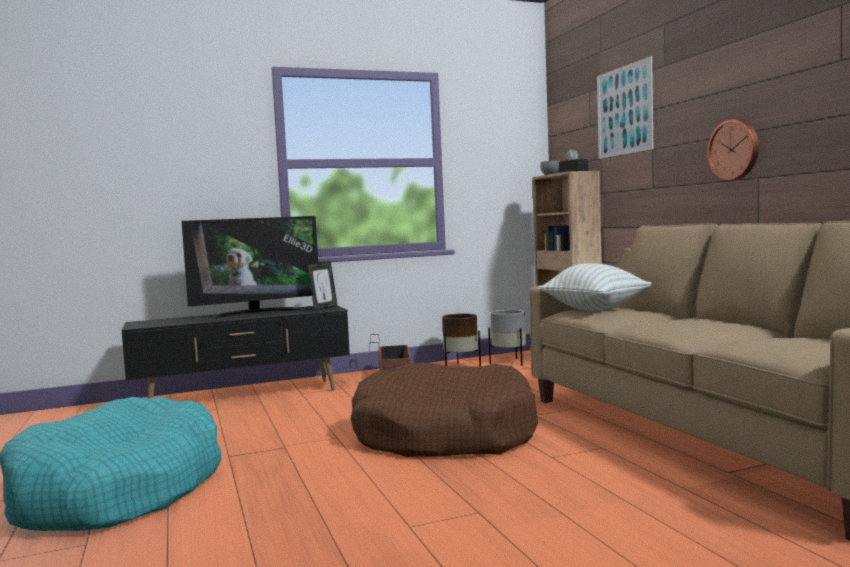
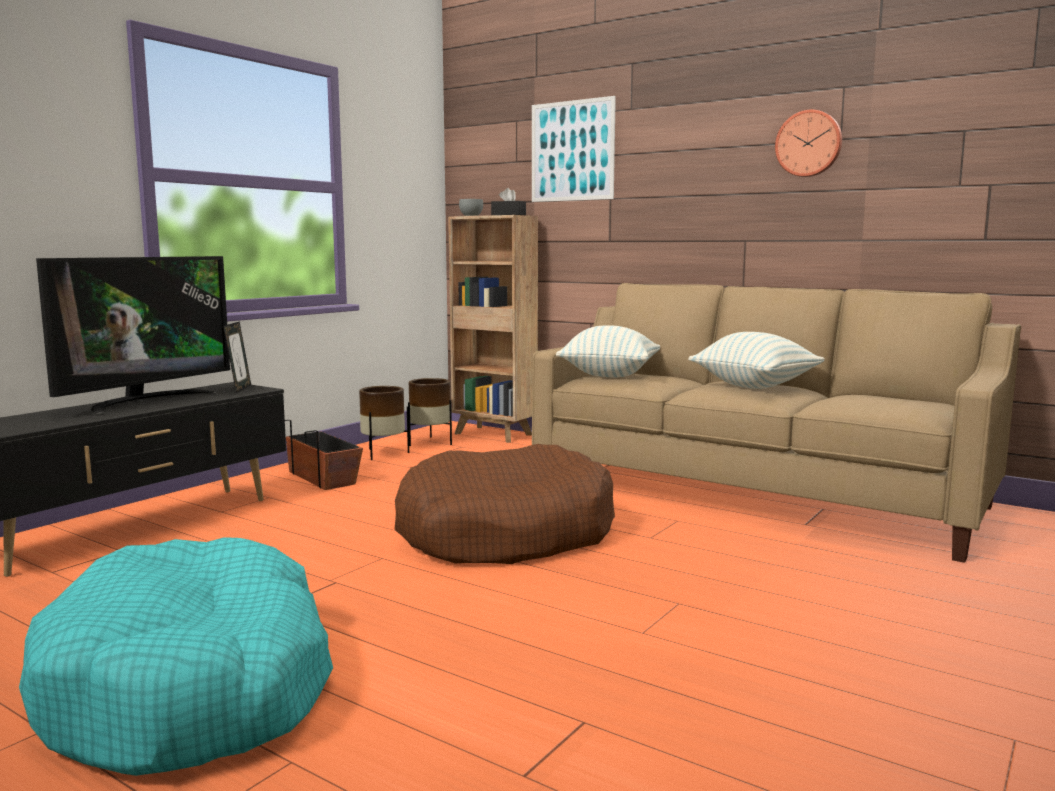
camera: 35 degrees left, 5 degrees up
(509, 362) = (430, 442): grey planter -> brown planter
(702, 323) = (754, 386): none -> pillow
(735, 150) = (720, 210): wall clock -> wall clock (809, 144)

